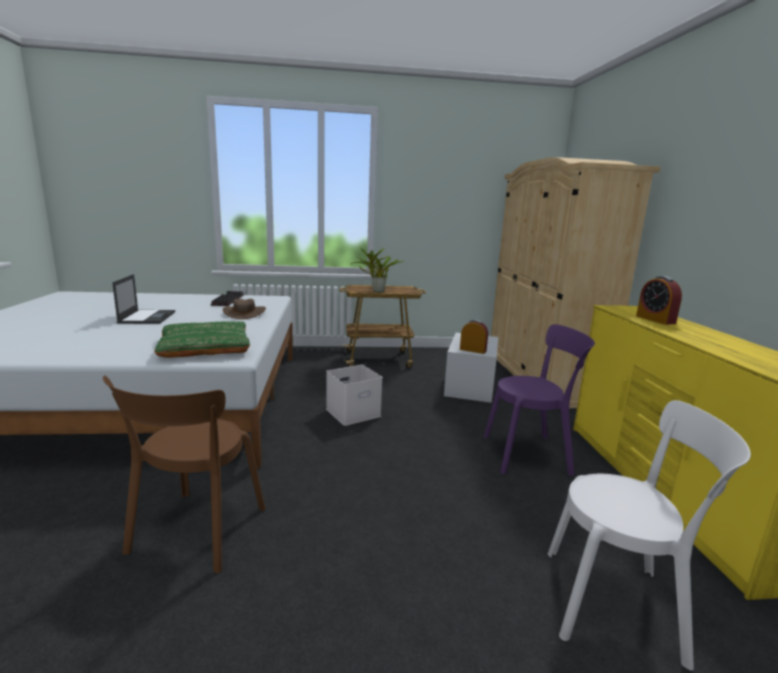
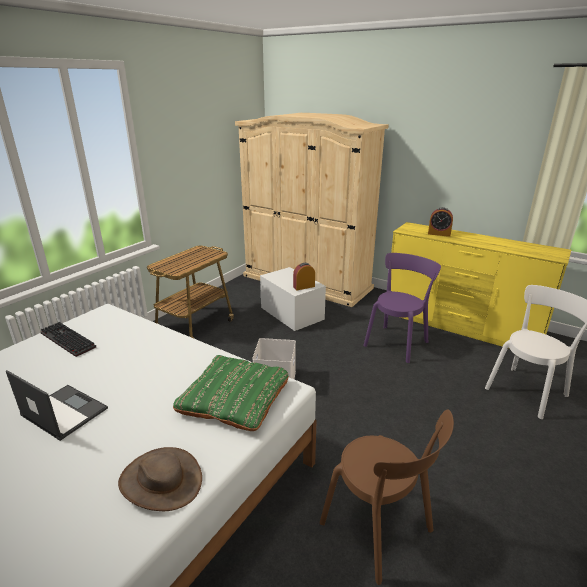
camera: 50 degrees left, 10 degrees up
(245, 313) = (142, 346): brown hat -> brown hat (161, 481)
(376, 291) = (191, 264): potted plant -> none

